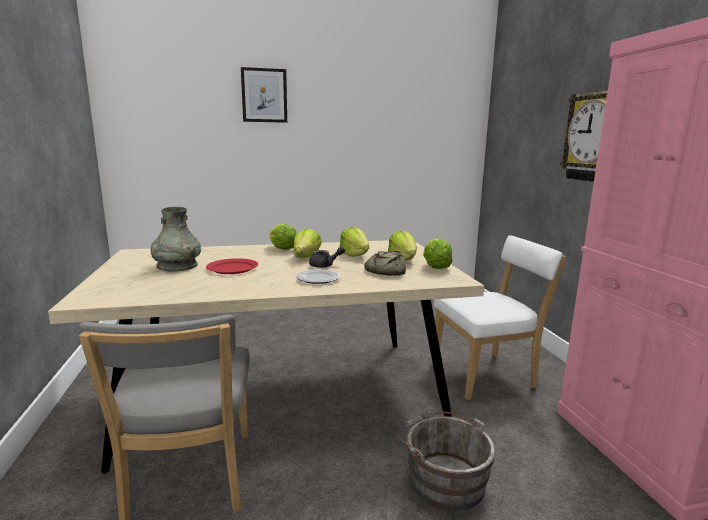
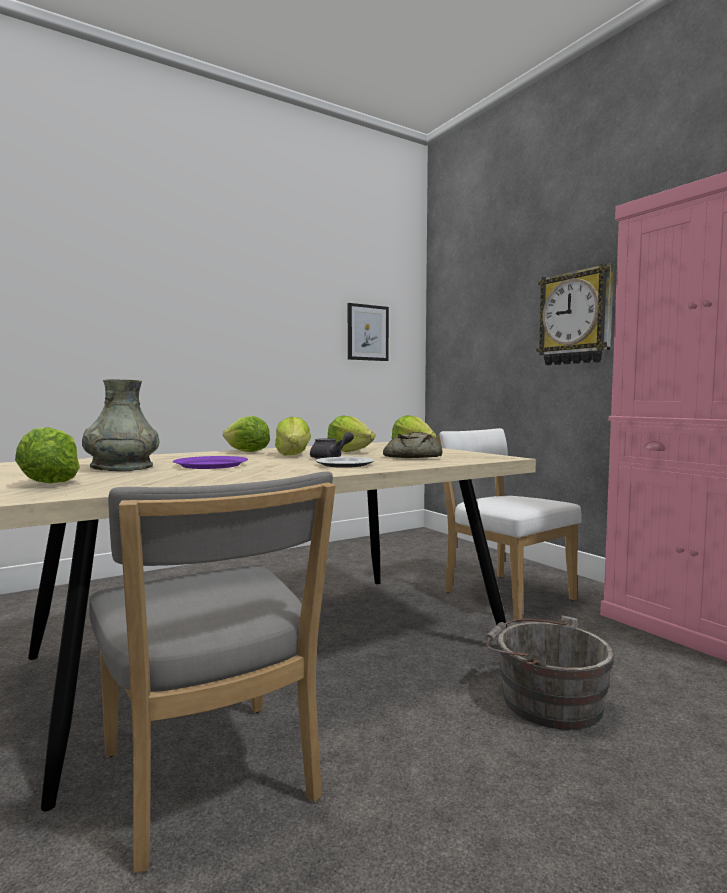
camera: 20 degrees left, 10 degrees down
(233, 268) = (211, 465): red plate -> purple plate
(264, 95) = (171, 271): picture -> picture (367, 332)
(435, 267) = (460, 453): lettuce -> lettuce (50, 483)
(487, 375) = (503, 594): white chair -> white chair turned 90 degrees counterclockwise

